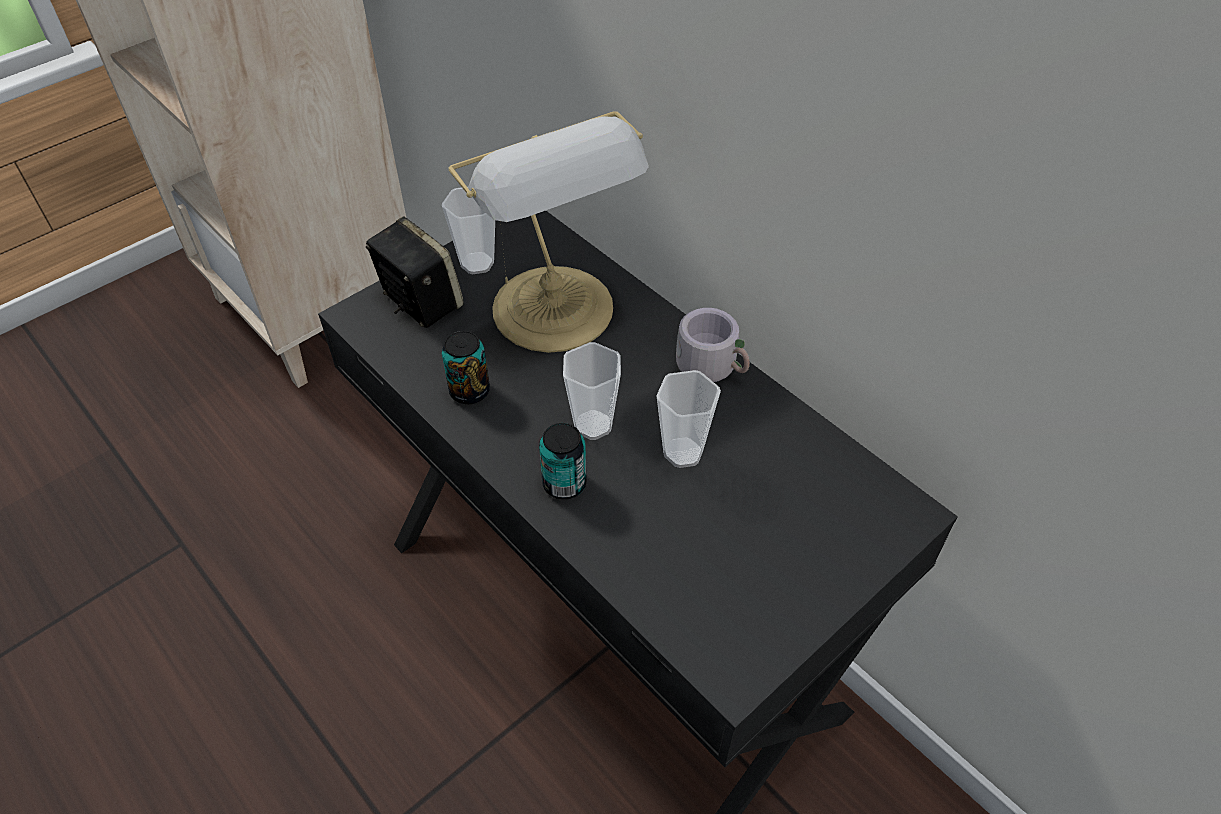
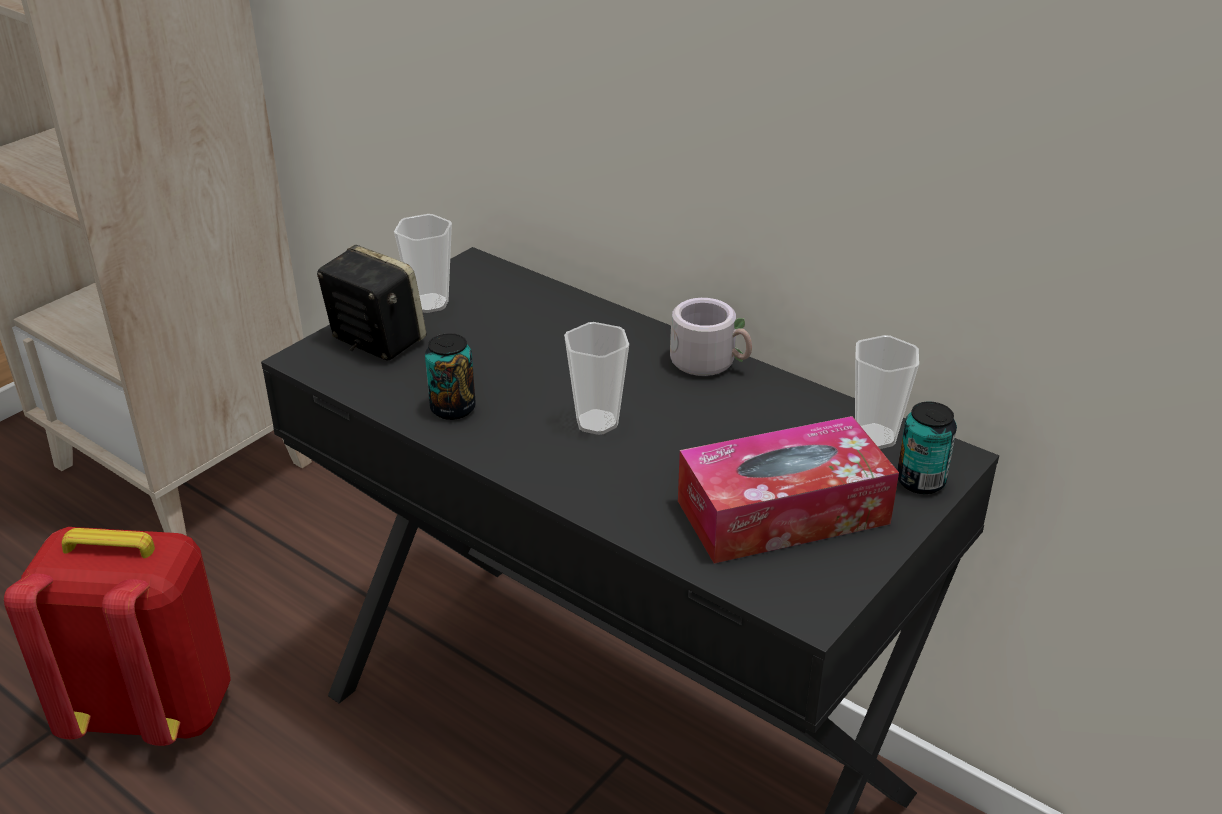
camera: 10 degrees left, 15 degrees down
(259, 537) = (153, 709): none -> red backpack
(557, 312) = (530, 335): table lamp -> none
(564, 483) = (580, 473): can -> can (920, 481)
(683, 452) = (700, 435): cup -> cup (874, 437)
(736, 557) = (783, 512): none -> tissue box

